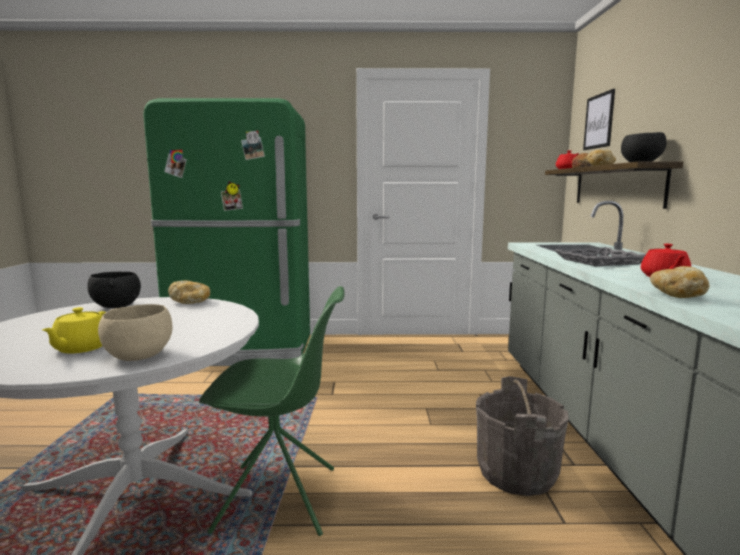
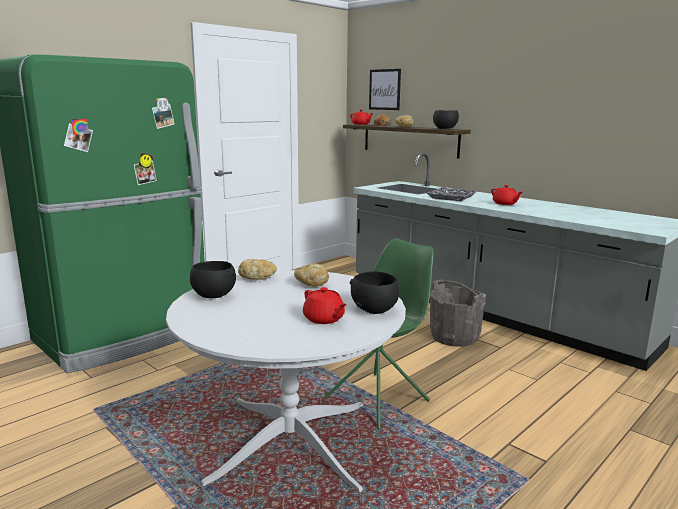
camera: 45 degrees left, 5 degrees up
(81, 348) = (324, 319): yellow teapot -> red teapot
(139, 356) = (375, 310): beige bowl -> black bowl
(677, 296) = (538, 213): bread -> bread (311, 284)

